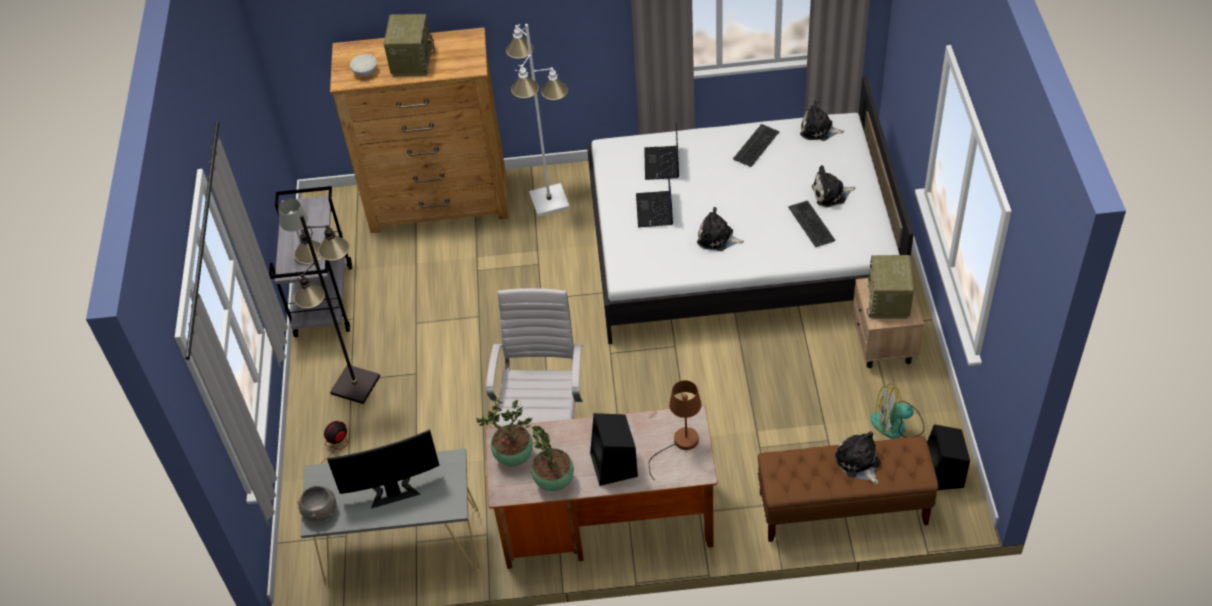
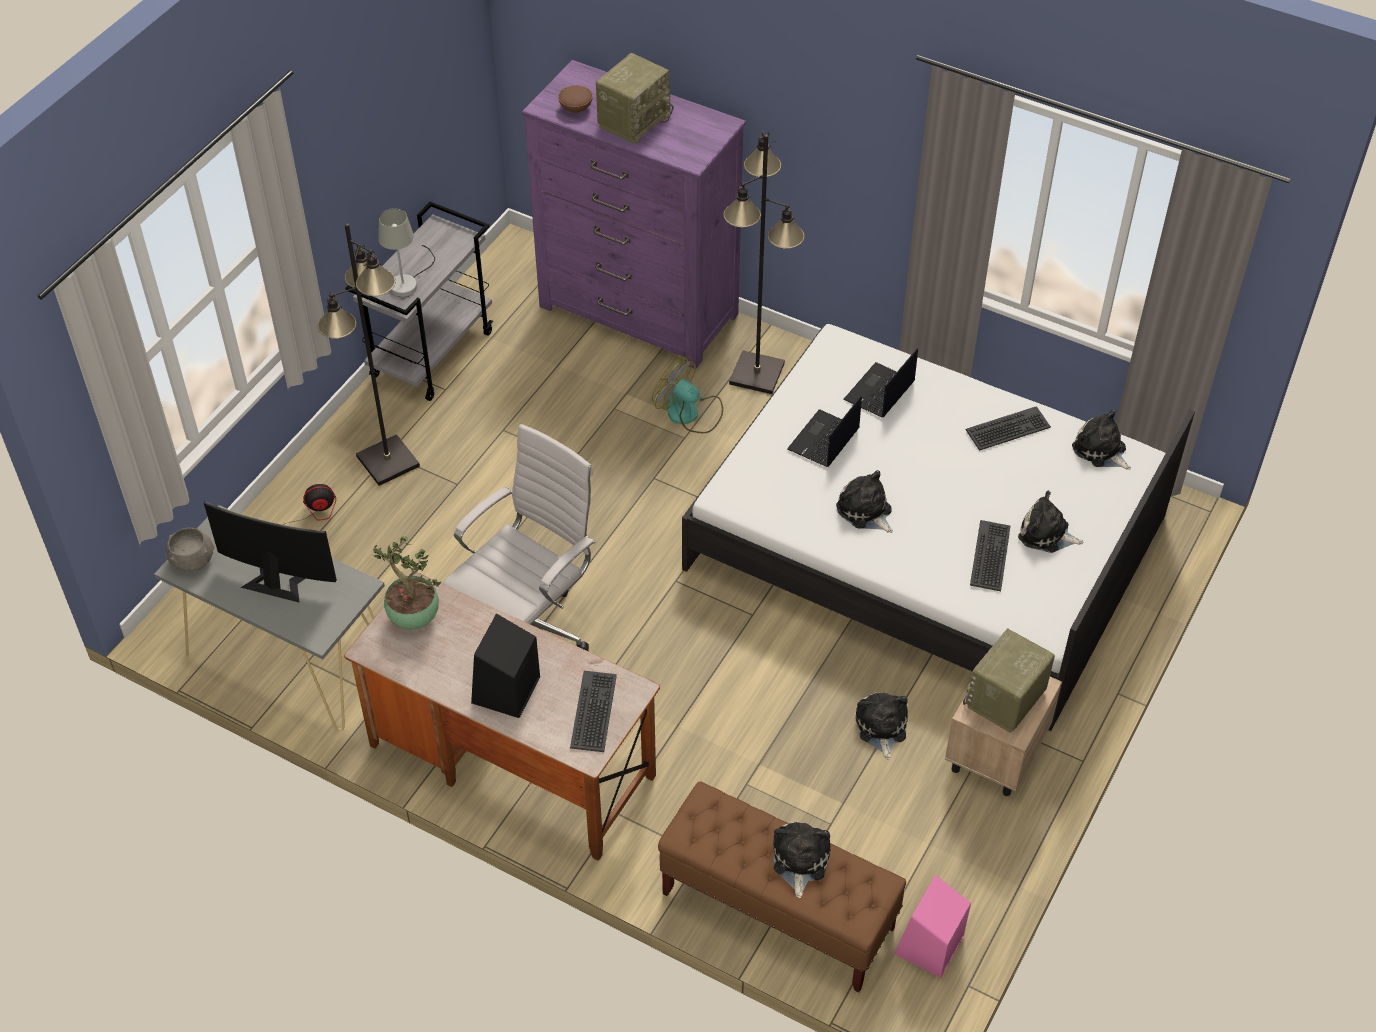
camera: 30 degrees right, 0 degrees up
(365, 72) = (575, 108): white bowl -> brown bowl
(439, 202) = (639, 311): brown dresser -> purple dresser
(549, 200) = (757, 373): white floor lamp -> black floor lamp
(554, 482) = (430, 671): potted plant -> none
(680, 444) = (594, 711): brown table lamp -> keyboard
(808, 368) = (881, 728): none -> plush toy
(897, 425) = (926, 857): fan -> fan (689, 413)
(942, 475) = (928, 947): black speaker -> pink speaker

